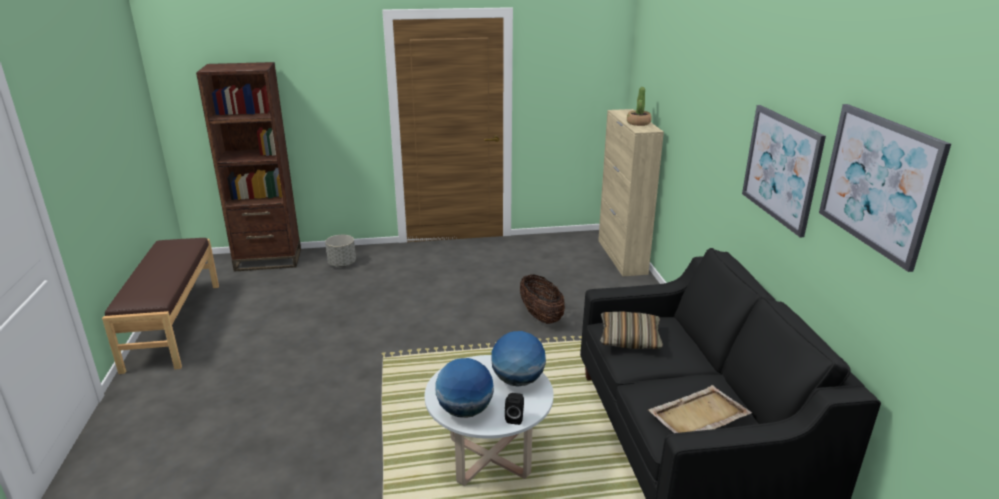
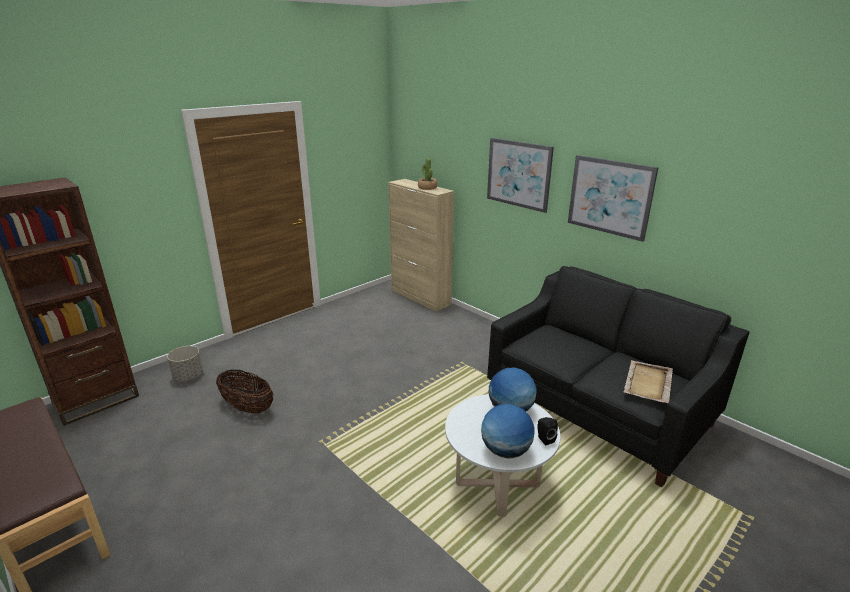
camera: 35 degrees left, 0 degrees up
(541, 316) = (413, 360): basket -> basket (247, 407)
(629, 338) = (546, 348): pillow -> none
(878, 182) = (720, 191): picture -> picture (518, 174)

